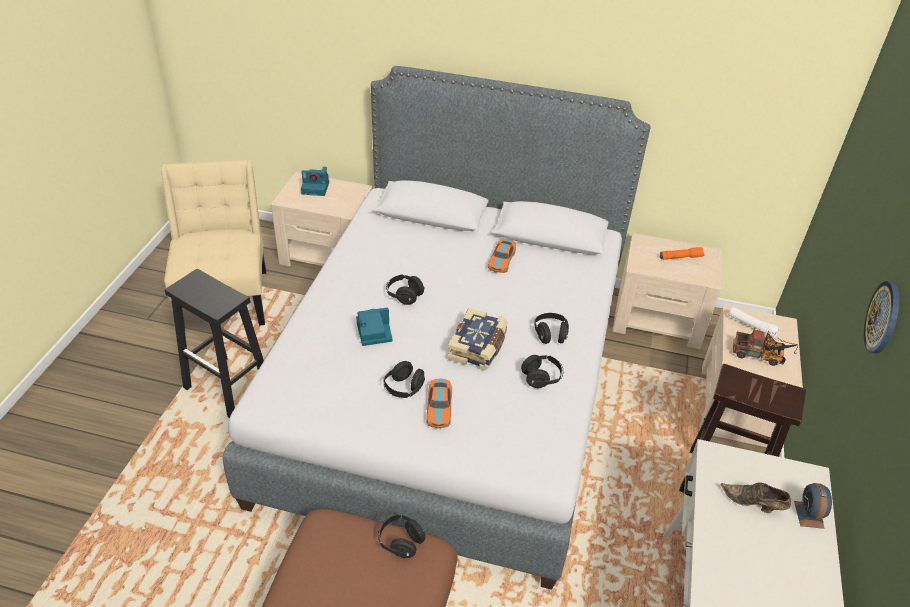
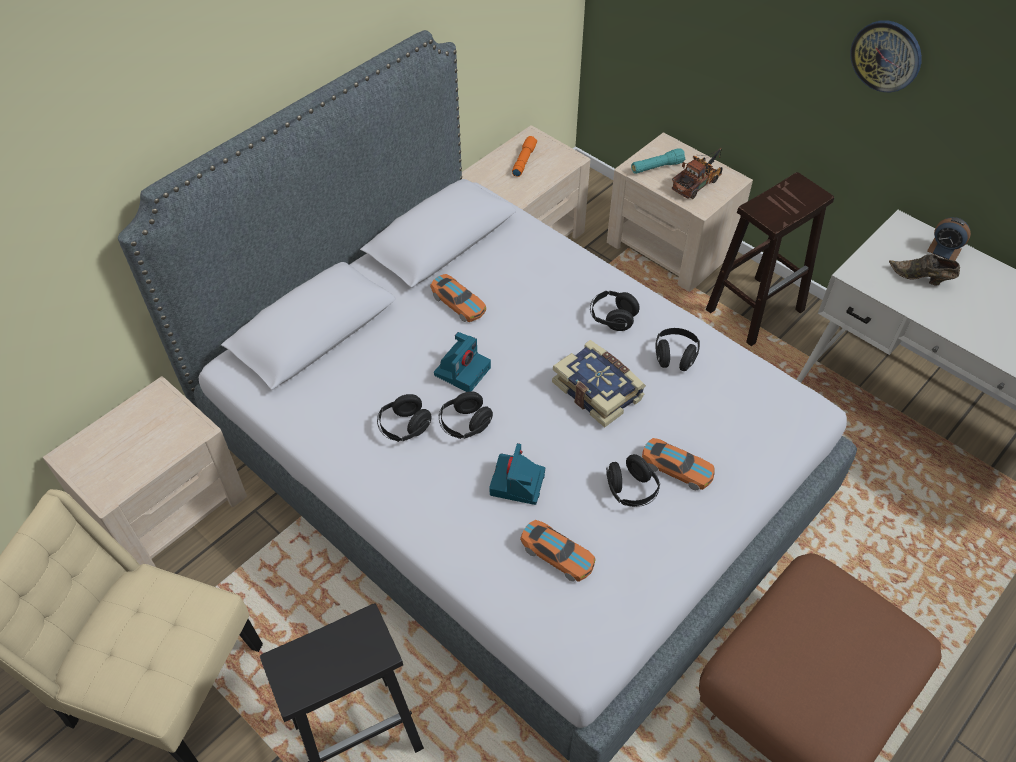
camera: 60 degrees left, 10 degrees up
(316, 188) = (109, 445): camera -> camera (462, 370)
(329, 367) = (557, 554): none -> toy car
(400, 542) = (802, 596): black headphones -> black headphones (404, 427)
(751, 327) = (657, 167): white flashlight -> turquoise flashlight
(753, 504) = (921, 278): brown shoe -> brown shoe turned 60 degrees clockwise

